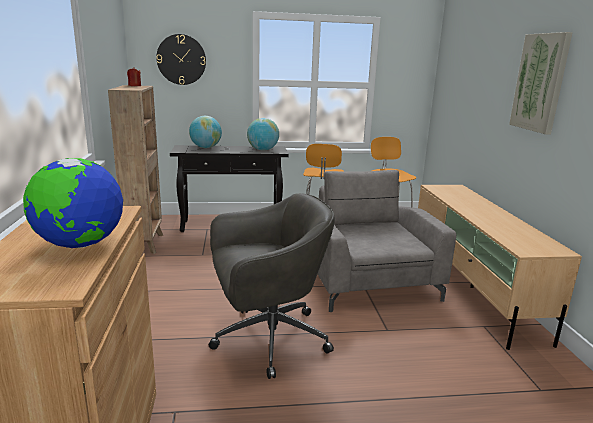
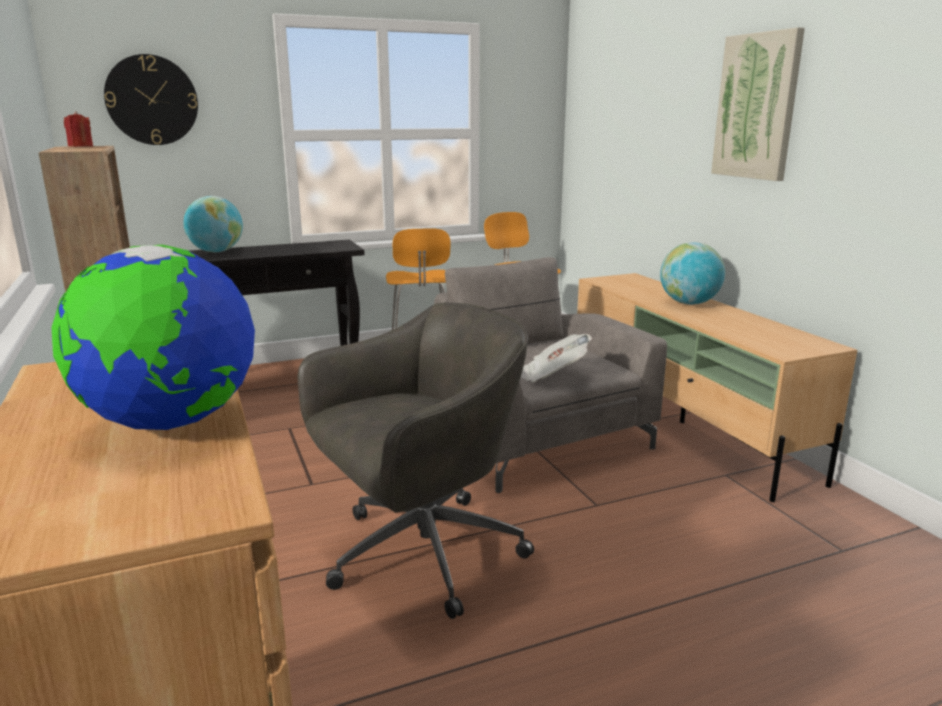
camera: 15 degrees left, 0 degrees up
(263, 150) = (318, 247): globe -> globe (689, 303)
(375, 245) = (551, 376): none -> newspaper

